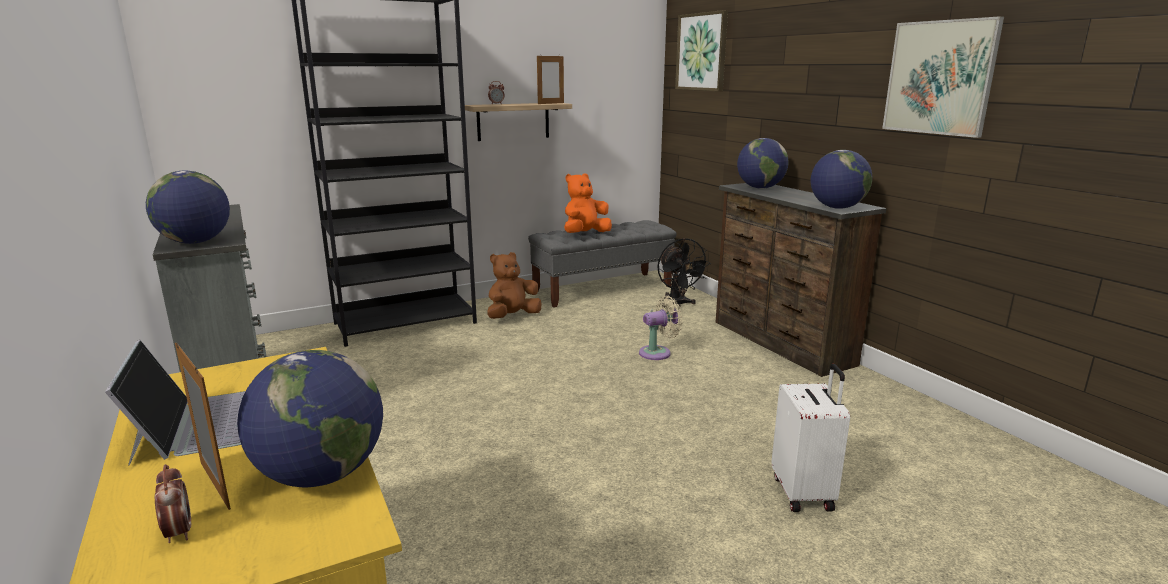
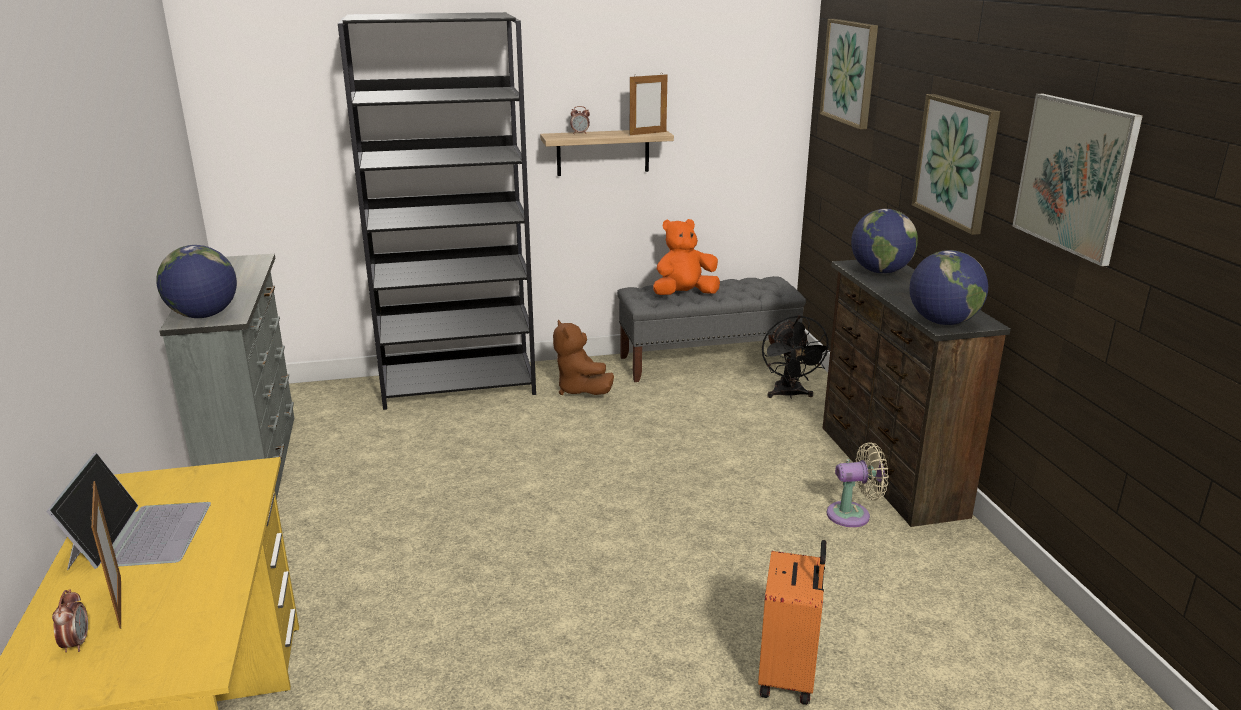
camera: 15 degrees right, 5 degrees up
(321, 475) = (202, 607): globe -> none
(512, 316) = (580, 390): brown plush toy -> brown plush toy turned 90 degrees counterclockwise
(658, 353) = (725, 464): beige fan -> beige fan (853, 515)
(804, 493) = (789, 676): white suitcase -> orange suitcase
(817, 94) = (956, 161): none -> picture

